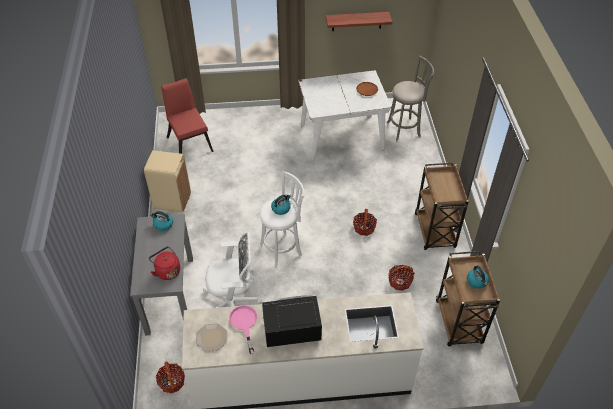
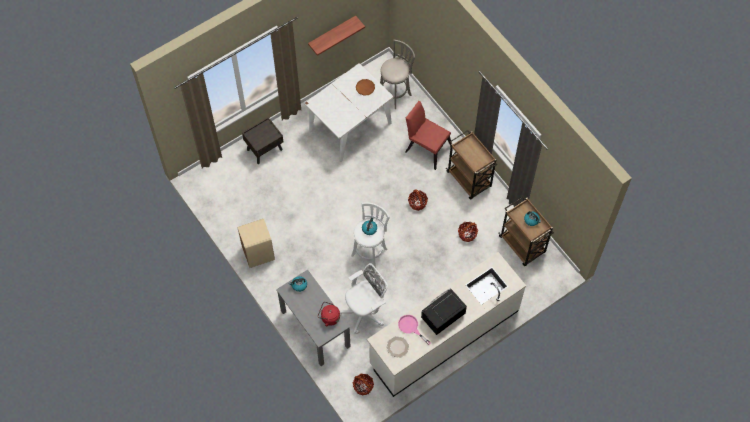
camera: 30 degrees left, 15 degrees up
(189, 142) = (229, 193): red chair -> red chair (426, 147)
(248, 123) = (265, 149): none -> brown nightstand

